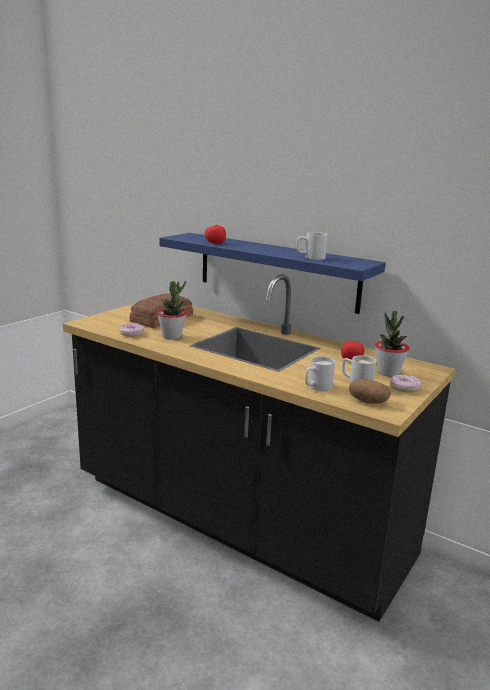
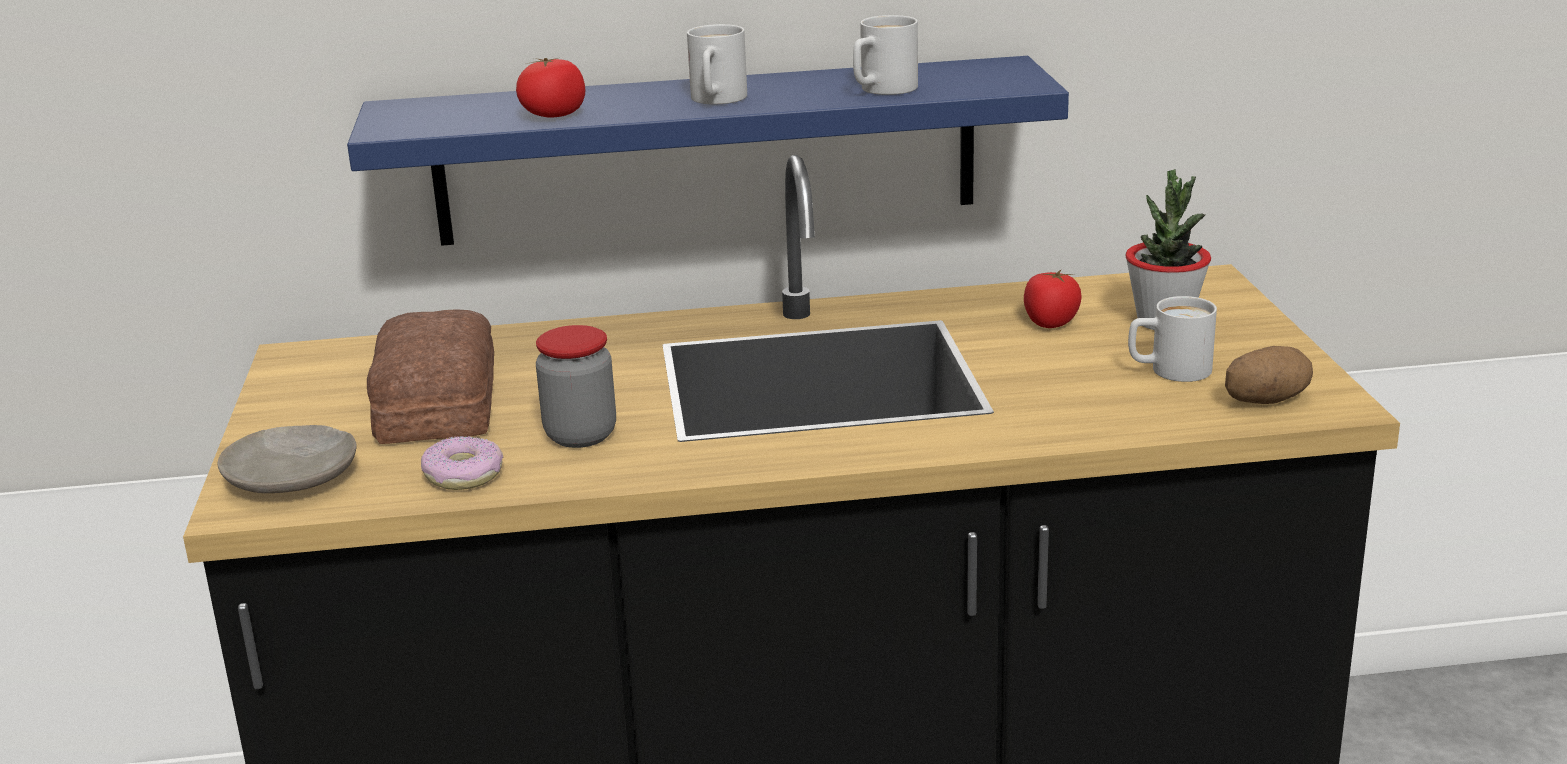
camera: 40 degrees left, 5 degrees up
(102, 321) = (293, 478): none -> beige plate
(172, 336) = (580, 435): potted plant -> jar
(316, 387) = (1132, 414): white mug -> white mug (716, 100)
(404, 388) = (1250, 342): donut -> none

